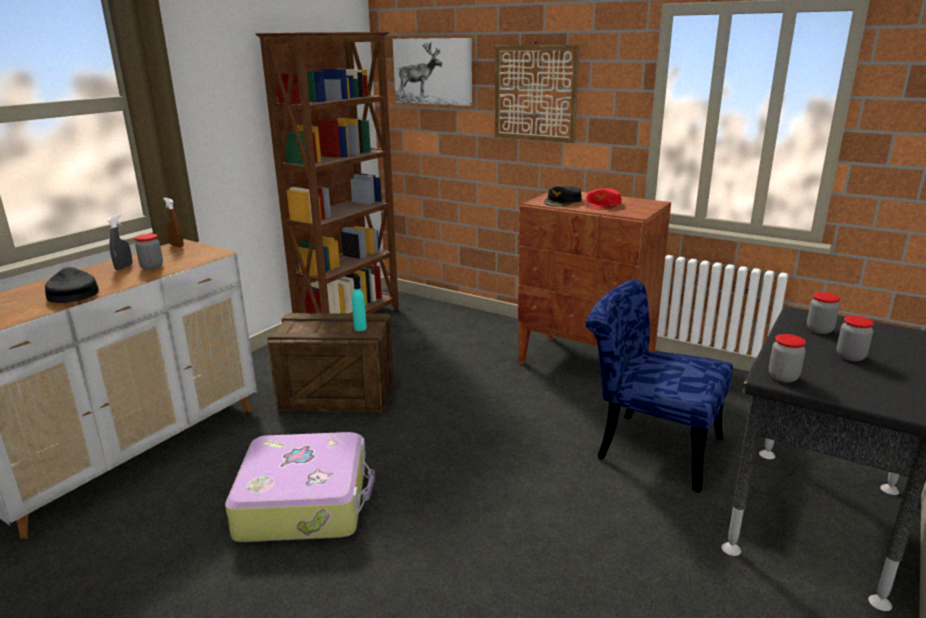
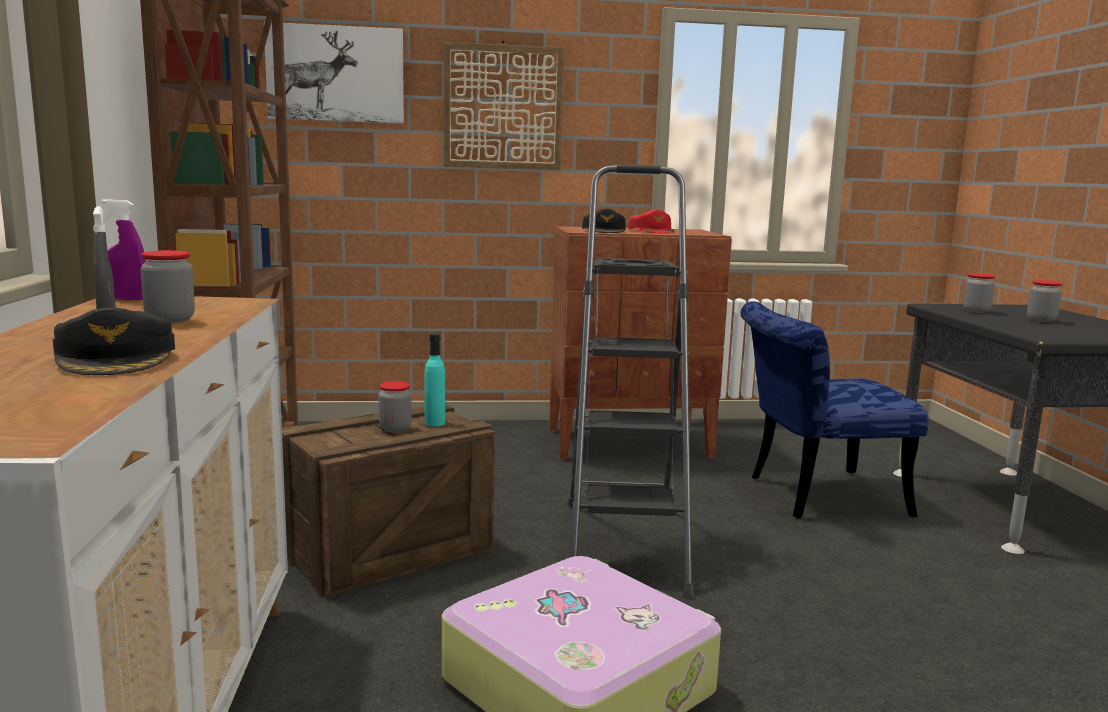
camera: 40 degrees left, 10 degrees down
(72, 294) = (117, 358): black cap -> black cap turned 135 degrees counterclockwise
(176, 246) = (126, 299): brown spray bottle -> purple spray bottle
(457, 433) = (623, 543): none -> step ladder
(783, 377) = (1052, 335): jar -> jar (395, 428)

